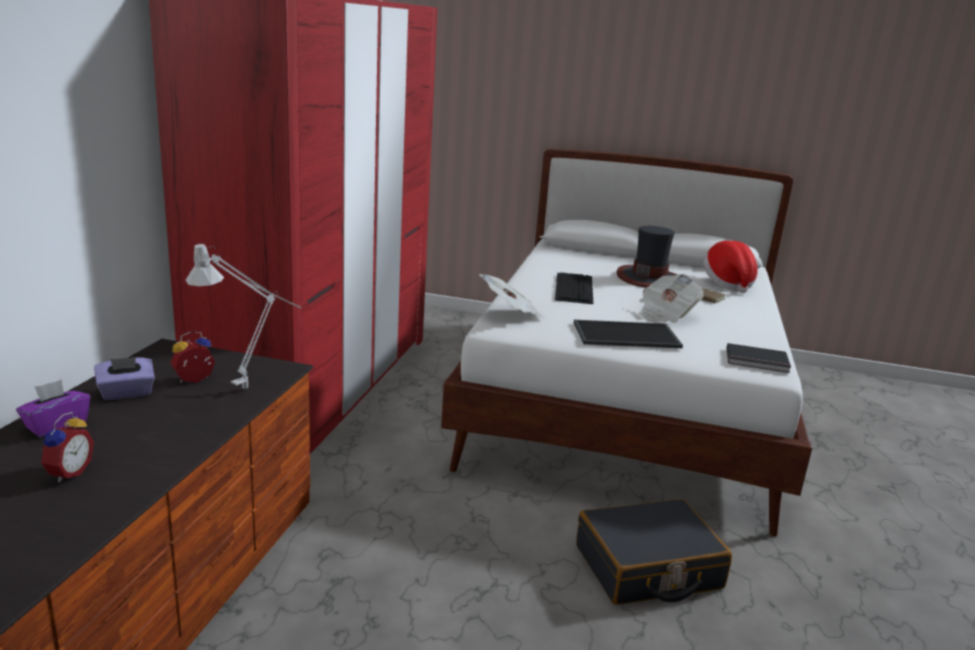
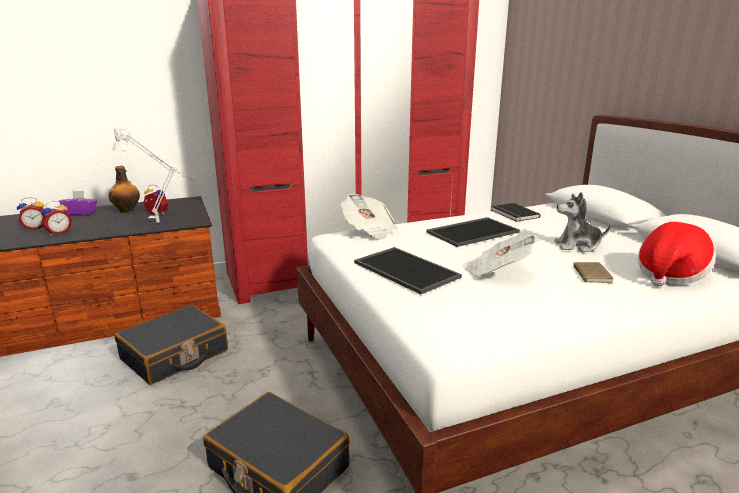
camera: 55 degrees right, 0 degrees up
(126, 393) = (127, 210): purple tissue box -> bottle
(140, 459) = (58, 233): none -> alarm clock
(362, 564) = (175, 355): none -> black suitcase
(573, 287) = (472, 231): keyboard -> tray
(649, 278) = (577, 246): hat -> plush toy
(757, 361) = (463, 332): black book -> black book (513, 214)

